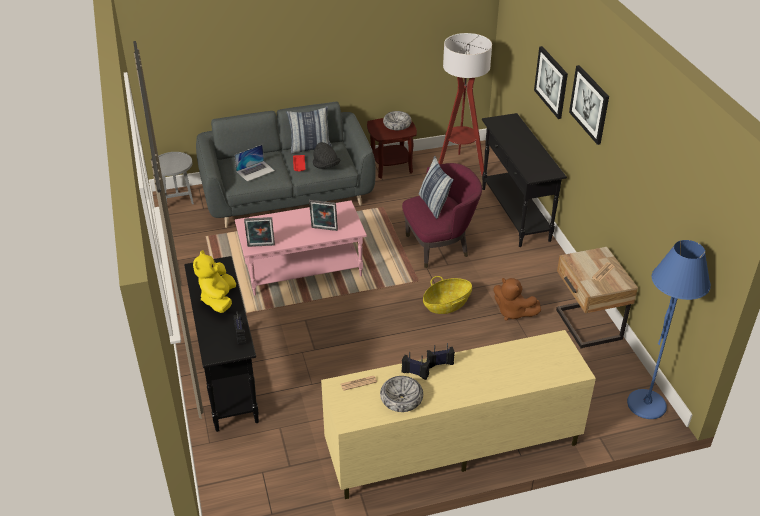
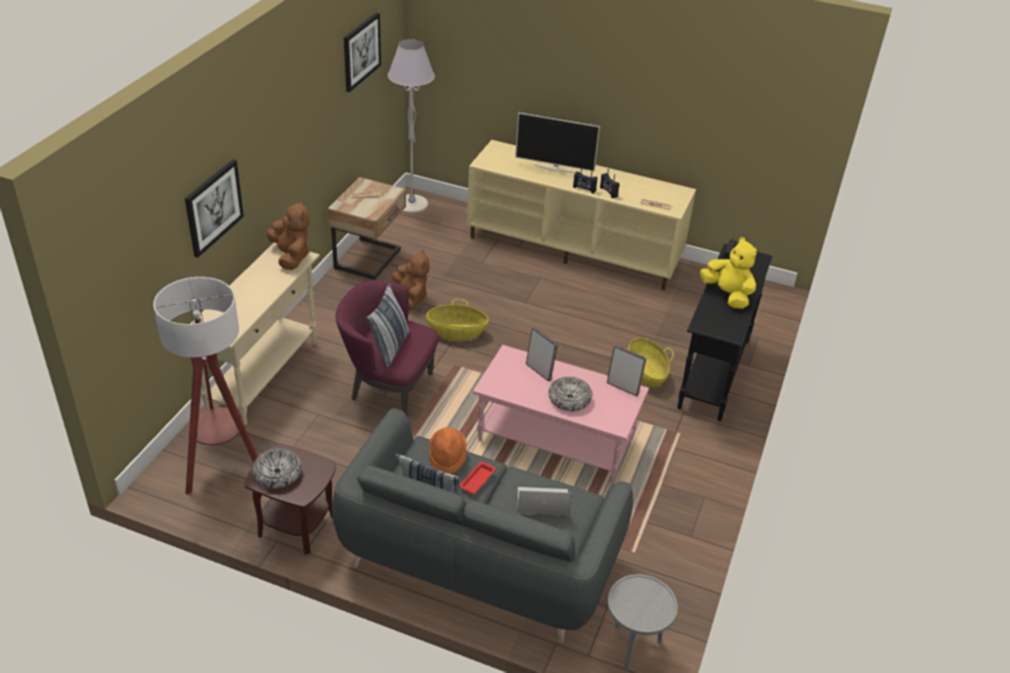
camera: 145 degrees left, 0 degrees up
(218, 299) = (727, 295): yellow plush toy -> yellow plush toy turned 75 degrees counterclockwise
(282, 350) = (645, 373): none -> basket
(326, 166) = (447, 457): black hat -> orange hat
(401, 398) = (634, 185): bowl -> bowl (569, 399)
(494, 374) = (554, 168): none -> television
(515, 214) = (264, 376): black console table -> beige console table
(539, 172) = (291, 257): none -> brown plush toy
(589, 104) = (269, 136): picture -> picture (361, 51)
(646, 405) = (412, 204): blue floor lamp -> grey floor lamp

